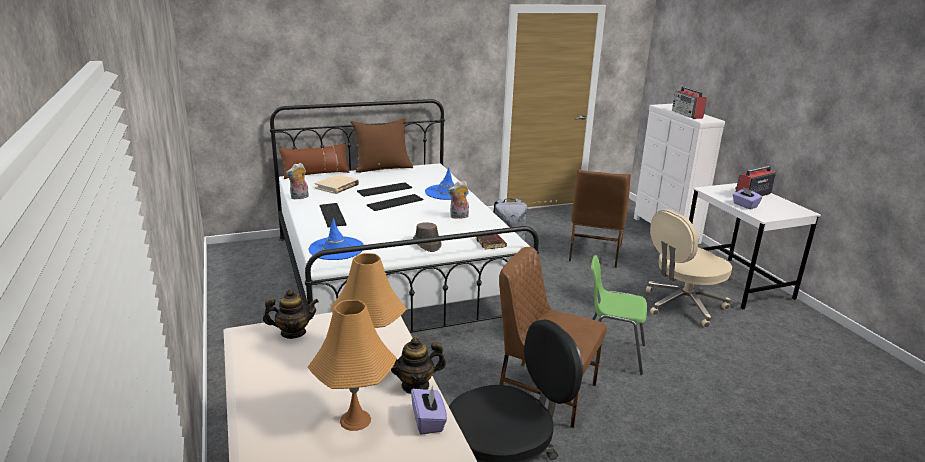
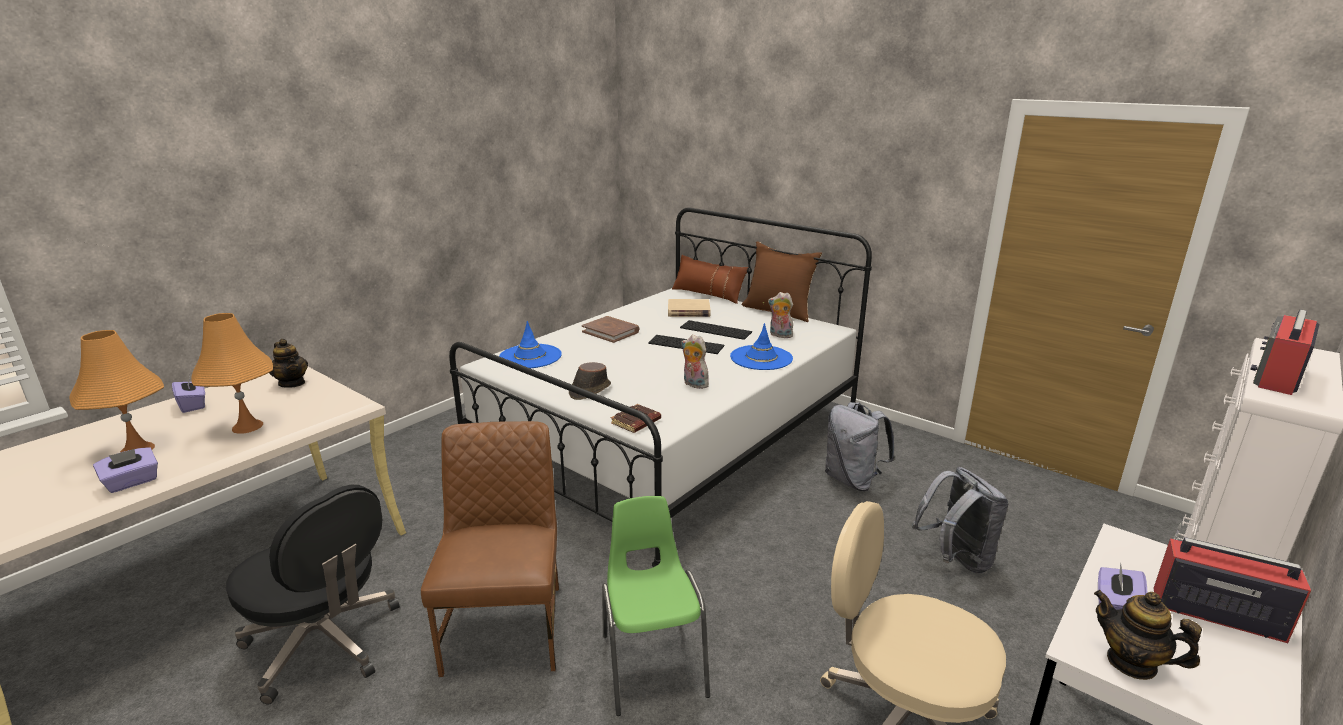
camera: 60 degrees right, 0 degrees up
(275, 387) = (193, 405): none -> purple tissue box
(299, 197) = (634, 308): plush toy -> plush toy (779, 335)
(333, 215) = (611, 332): keyboard -> brown book
(415, 385) = (201, 459): teapot -> teapot (1132, 663)
(594, 253) = (955, 559): brown chair -> grey backpack

